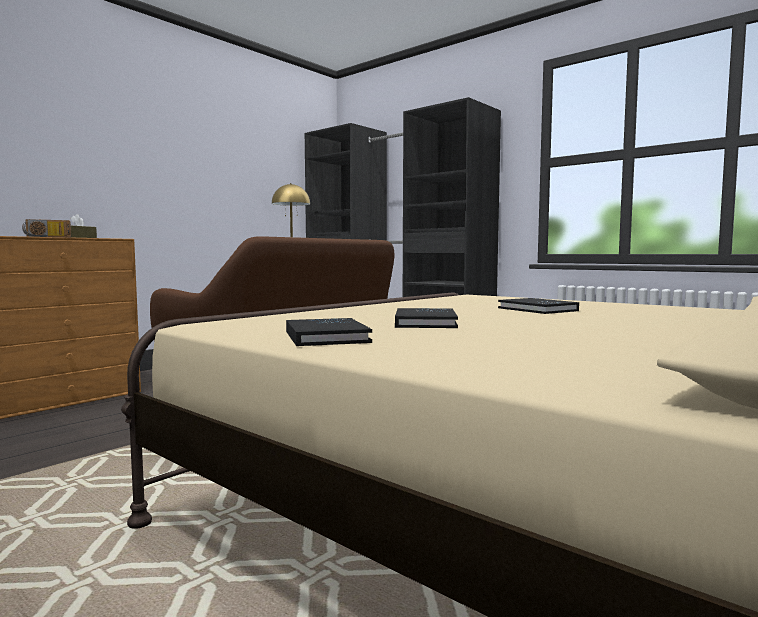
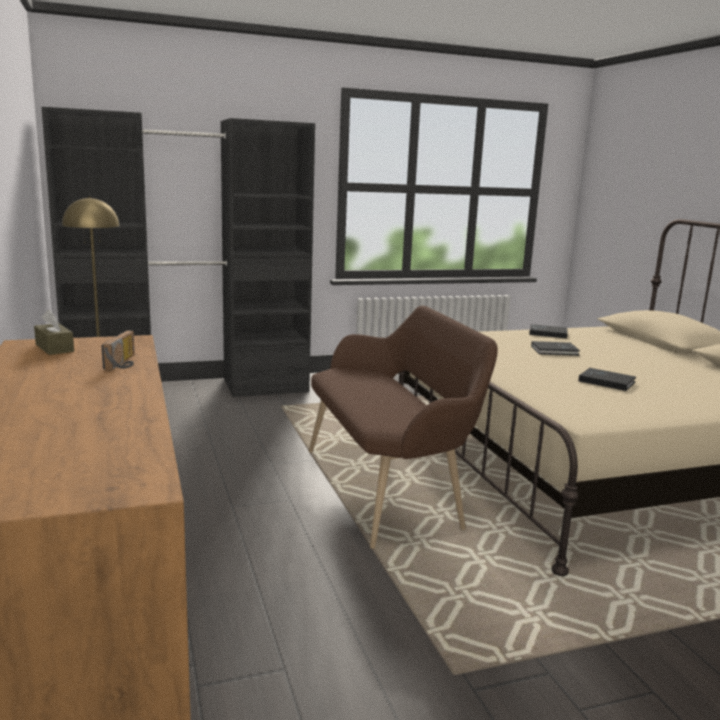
camera: 60 degrees left, 10 degrees up
(326, 337) = (659, 408): black book -> black book (548, 333)

